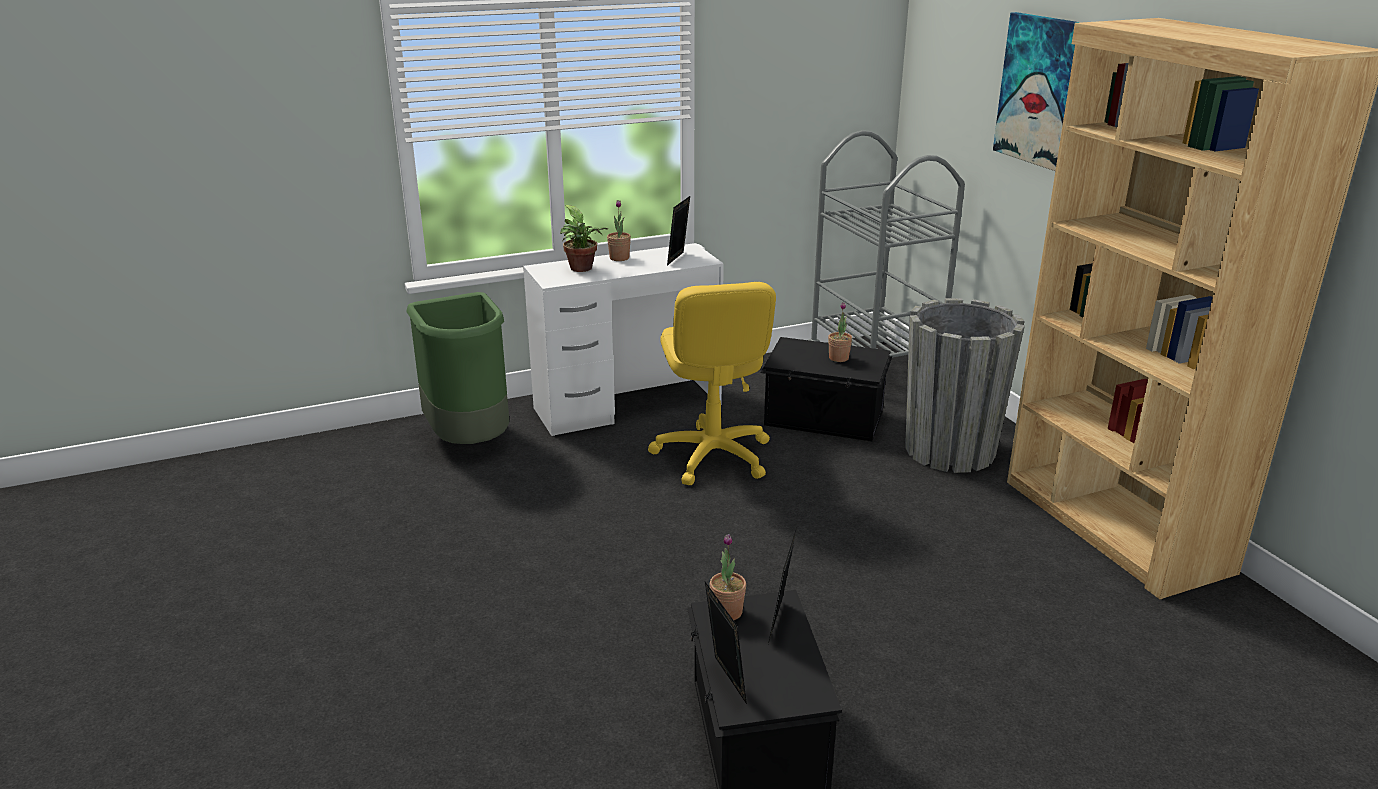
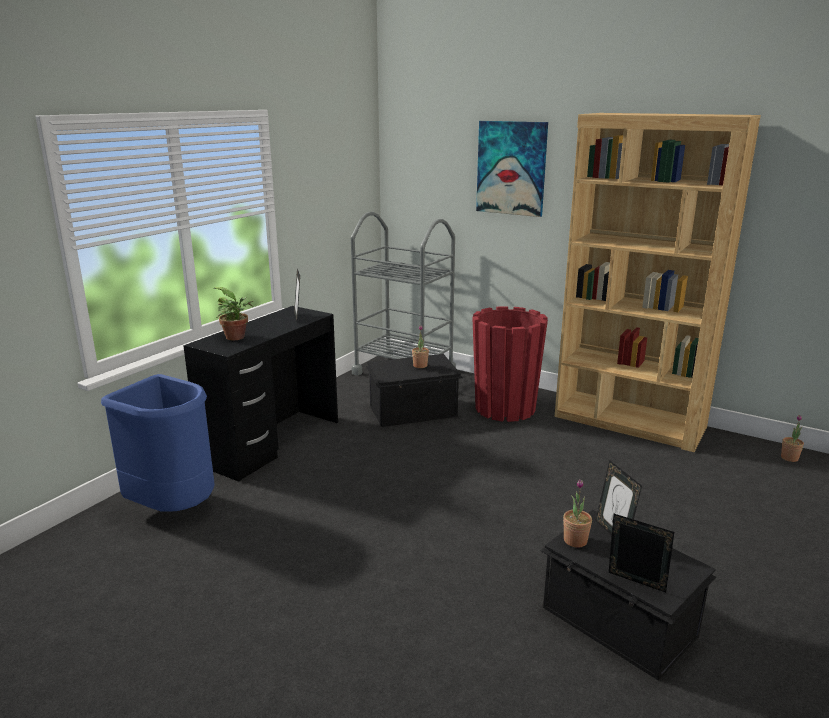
camera: 35 degrees left, 5 degrees down
(471, 441) = (174, 507): green trash can -> blue trash can
(619, 258) = (253, 325): potted plant -> potted plant (789, 458)
(627, 406) = (272, 442): white desk -> black desk
(712, 456) = (372, 457): yellow office chair -> none
(950, 450) = (505, 408): grey planter -> red planter

